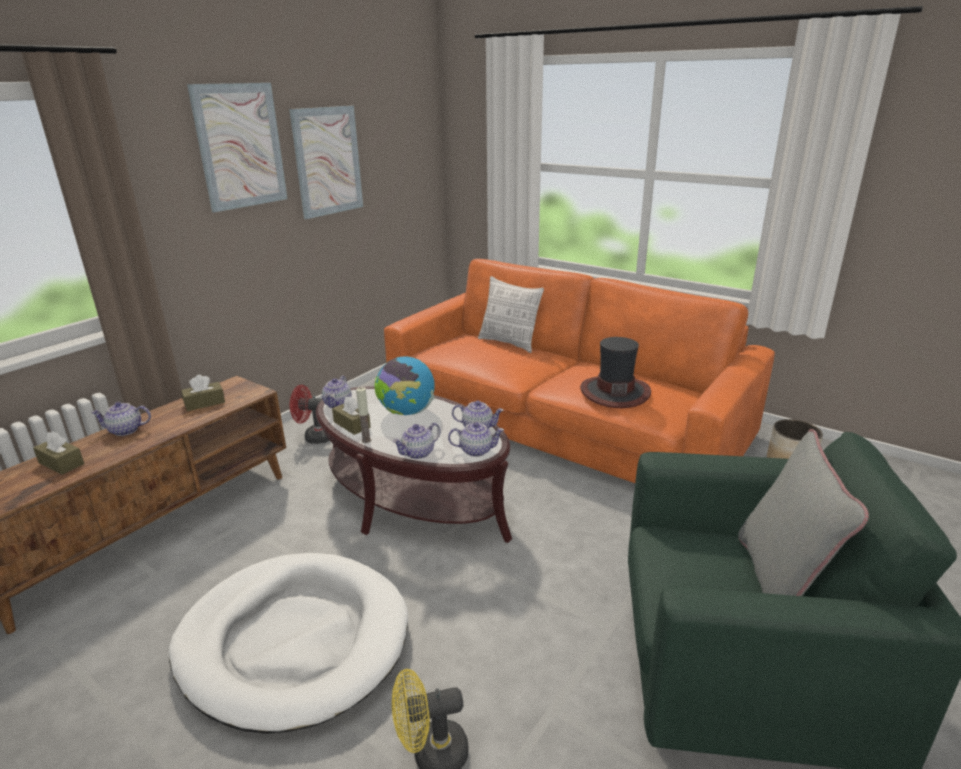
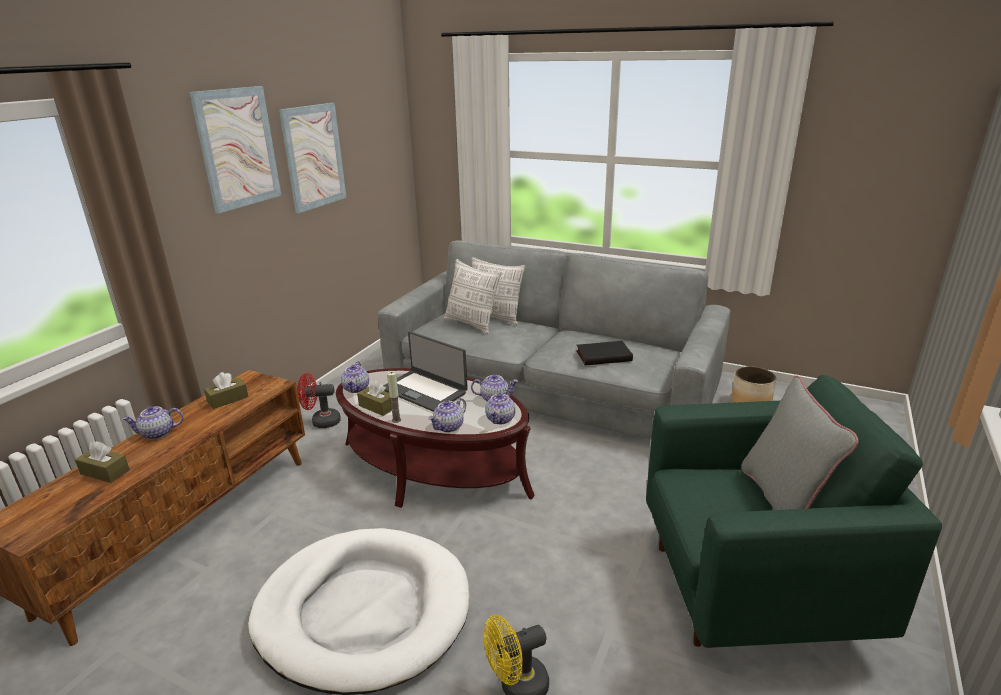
camera: 10 degrees left, 0 degrees up
(406, 412) = (424, 390): globe -> laptop
(476, 450) = (500, 419): teapot -> teapot turned 120 degrees clockwise
(482, 347) = (472, 324): none -> pillow
(562, 420) = (549, 384): orange sofa -> grey sofa
(614, 392) = (603, 355): hat -> black book

